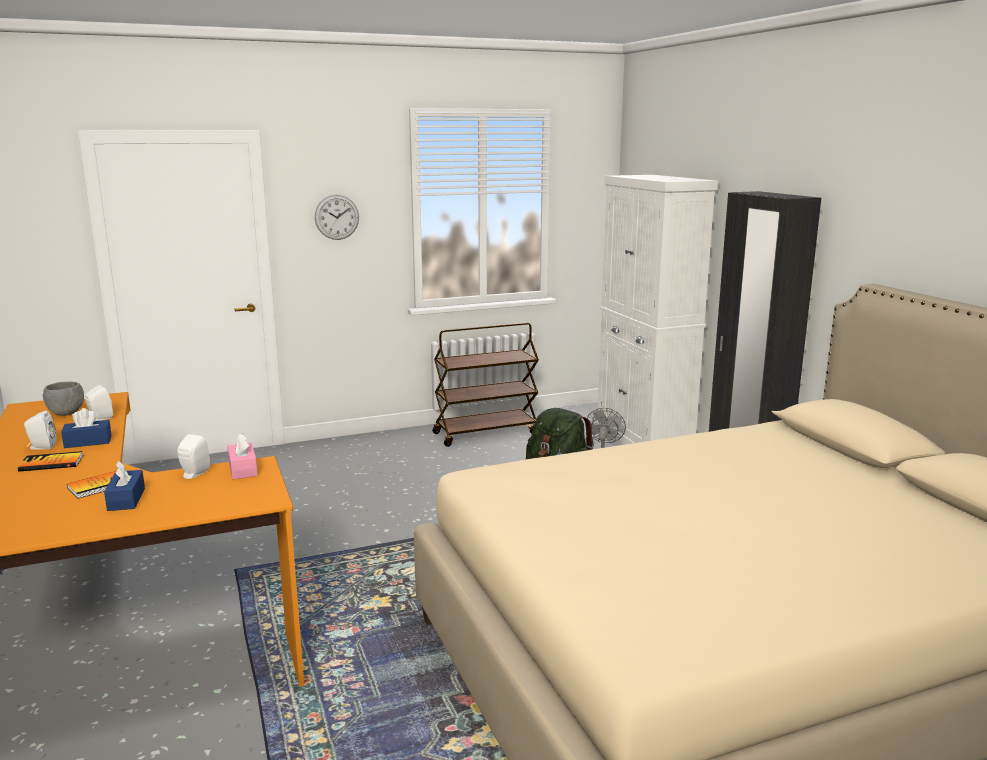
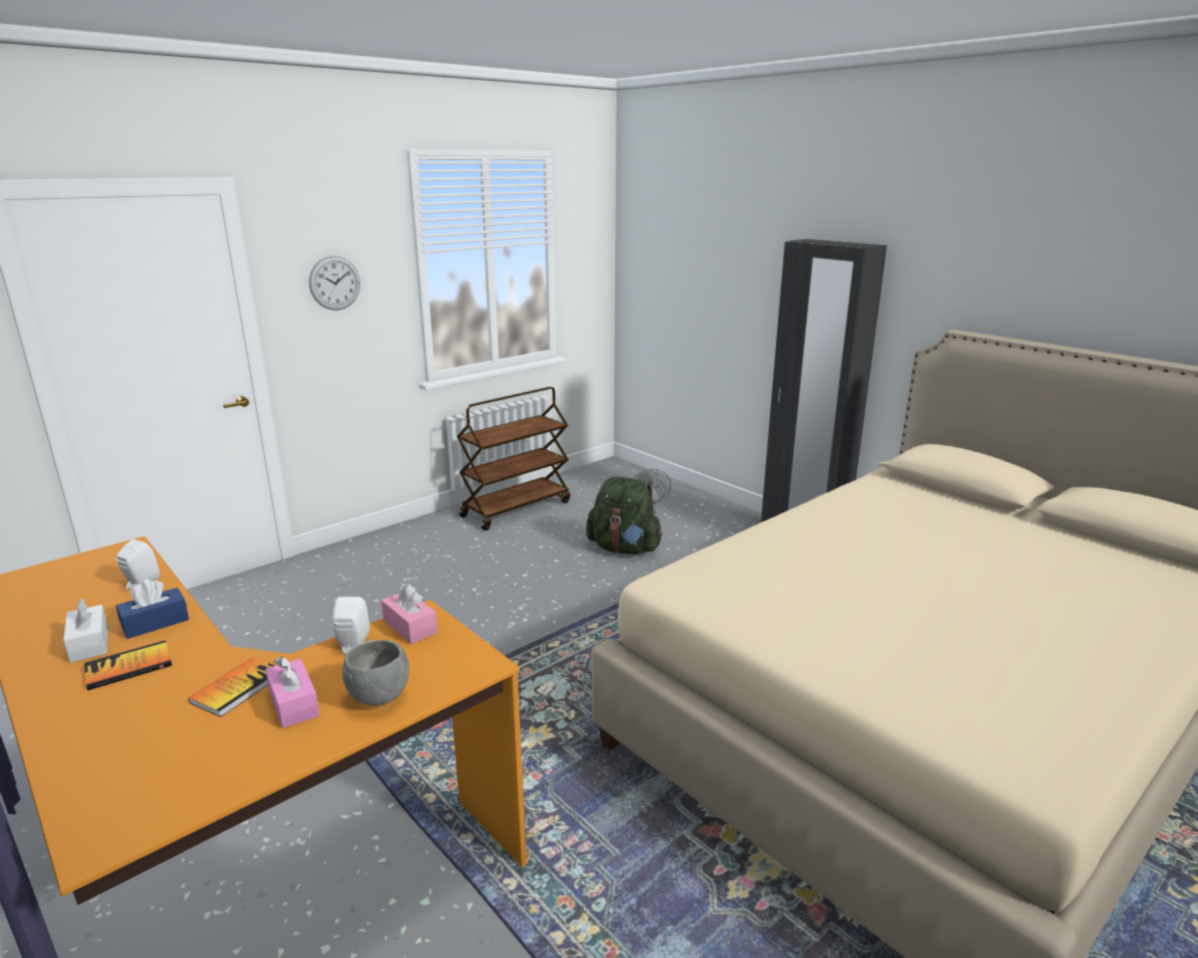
camera: 20 degrees left, 5 degrees up
(41, 447) = (89, 643): white speaker -> white tissue box
(67, 414) = (83, 583): grey bowl -> grey bowl (379, 697)
(126, 499) = (294, 703): blue tissue box -> pink tissue box
(643, 440) = (675, 494): white cabinet -> none

